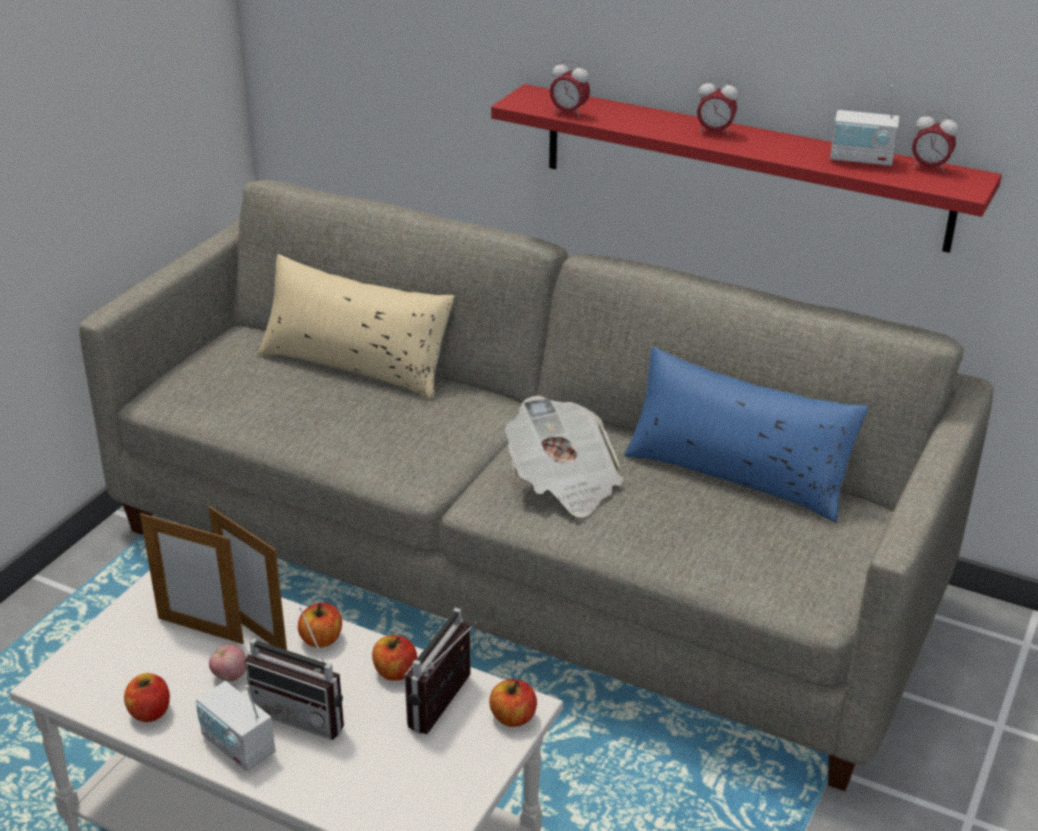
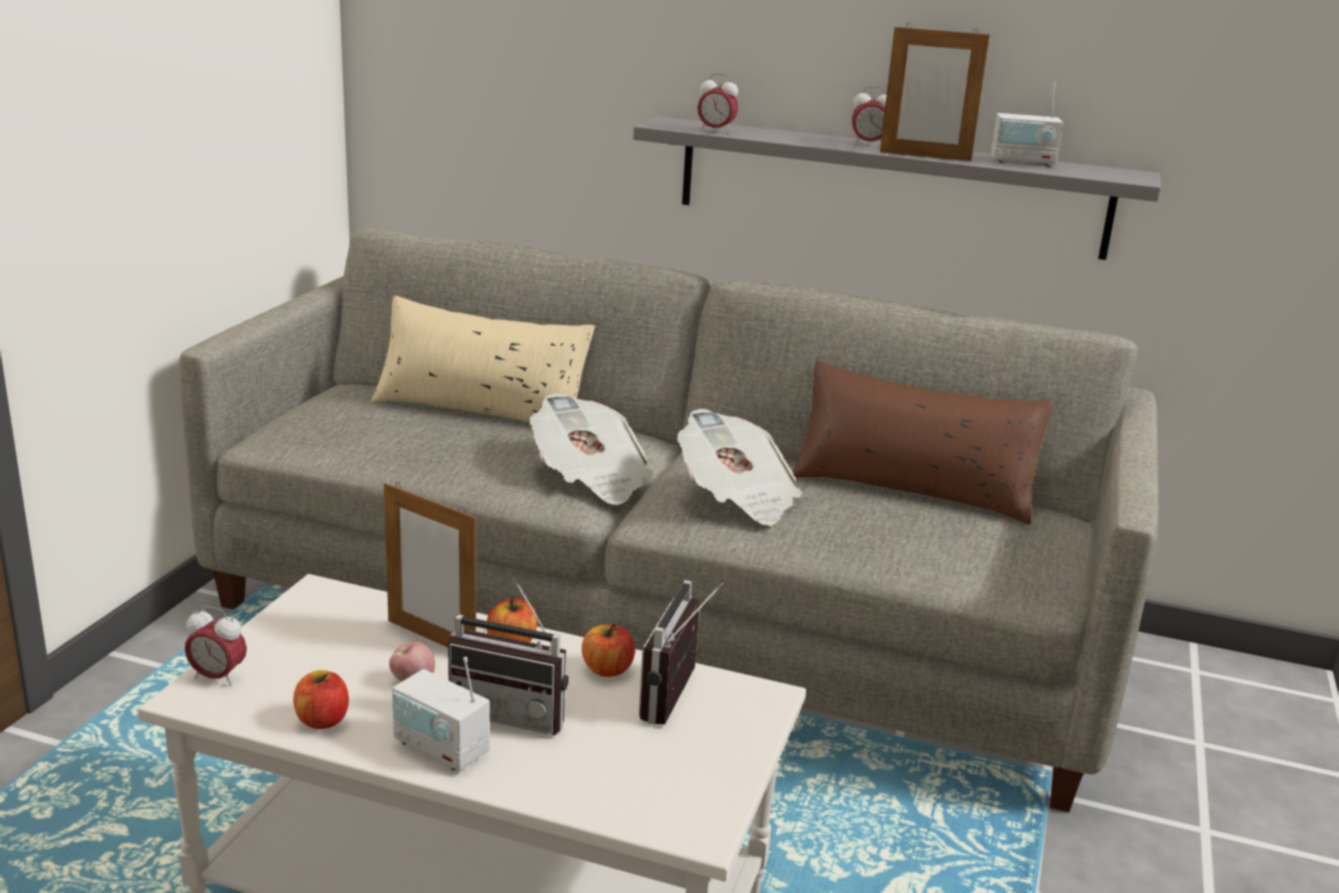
camera: 10 degrees left, 10 degrees down
(200, 630) = (365, 640): picture frame -> picture frame (925, 156)
(437, 452) = (591, 479): none -> newspaper
(513, 717) = (756, 705): apple -> none
(737, 473) = (912, 488): blue pillow -> brown pillow
(743, 166) = (890, 187): red shelf -> grey shelf
(929, 167) = (1090, 167): alarm clock -> alarm clock (218, 677)

